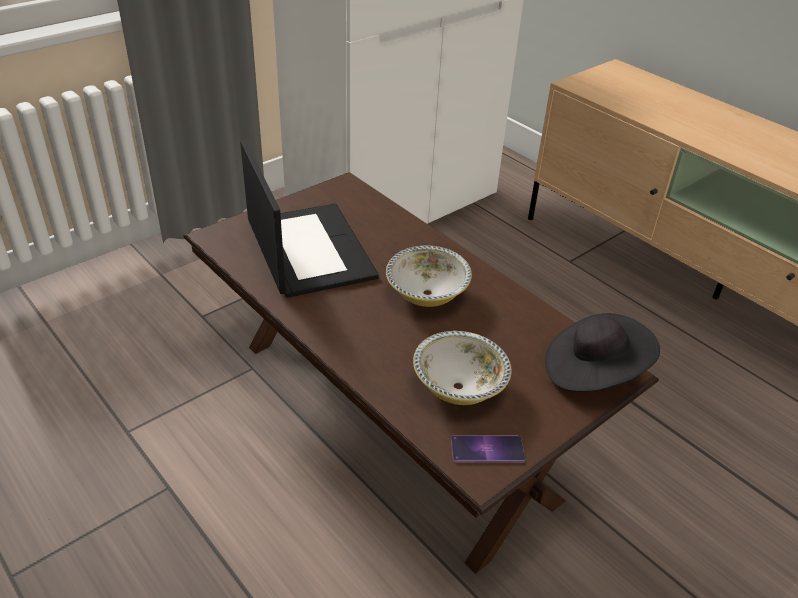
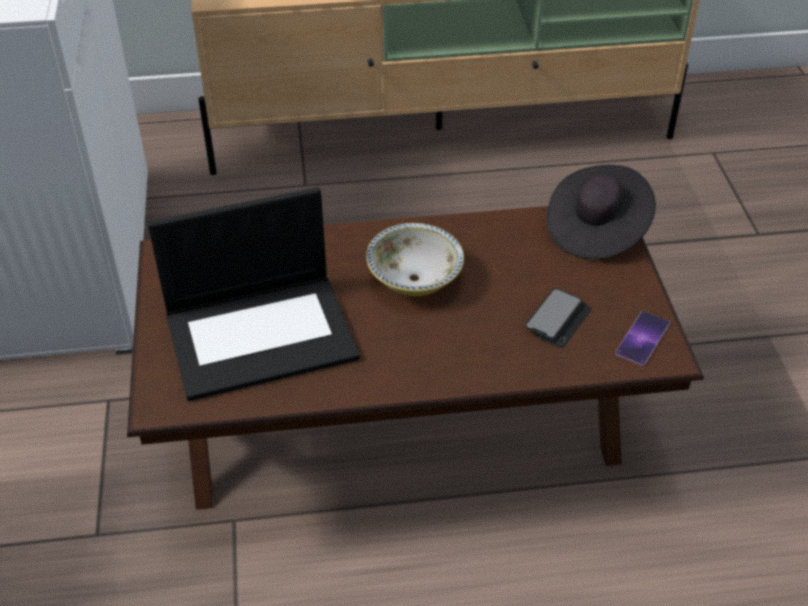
camera: 55 degrees left, 5 degrees up
(308, 249) = (262, 334): laptop -> laptop turned 150 degrees clockwise
(459, 387) = (558, 319): bowl -> phone

